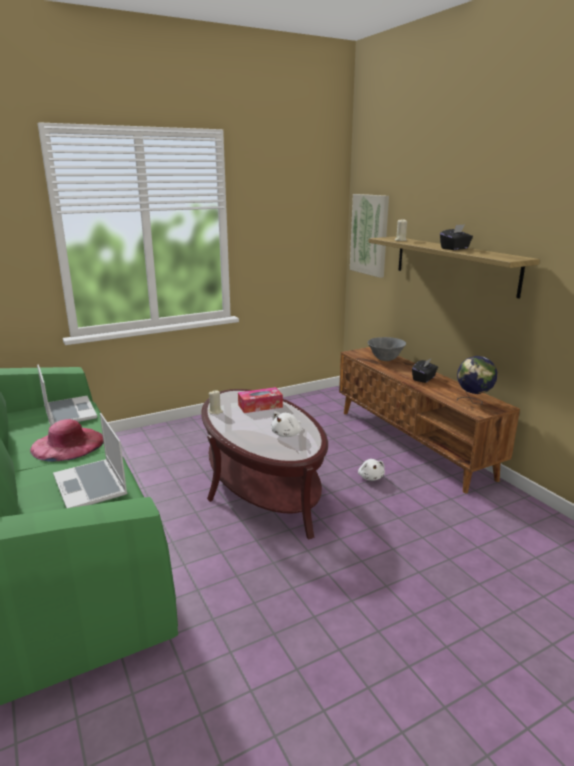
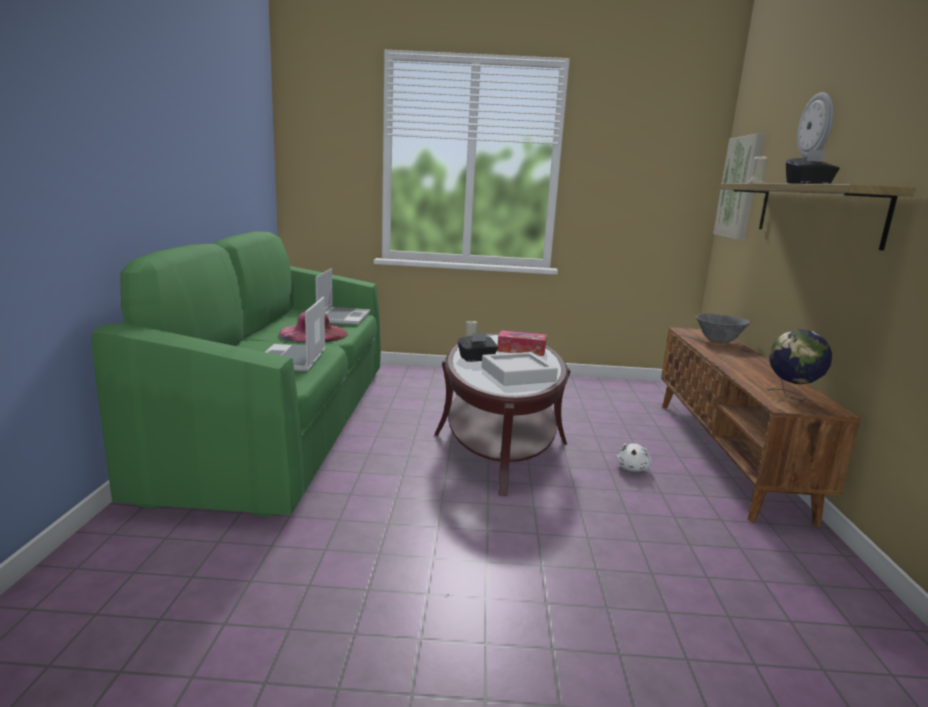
camera: 30 degrees right, 5 degrees down
(287, 434) = (518, 374): white plush toy -> grey tray
(424, 379) = (748, 365): black tissue box -> black tissue box (477, 359)
(443, 200) = (816, 126): none -> wall clock

